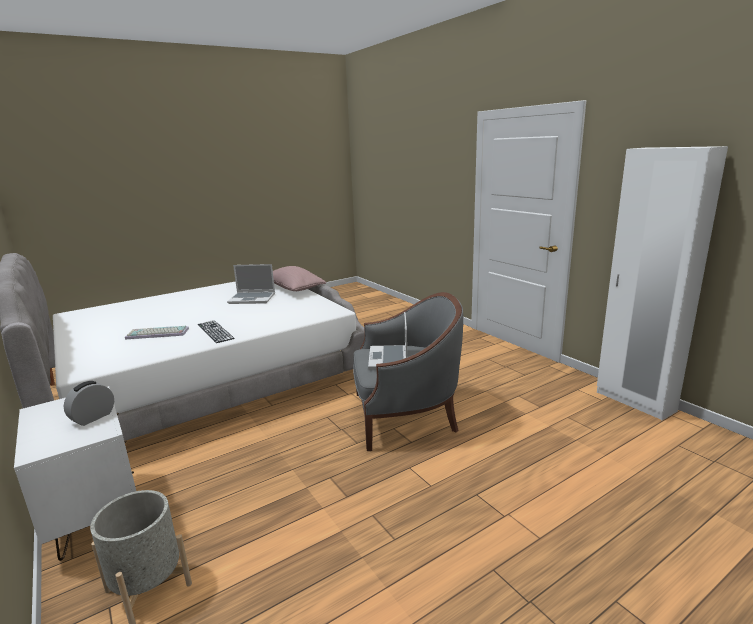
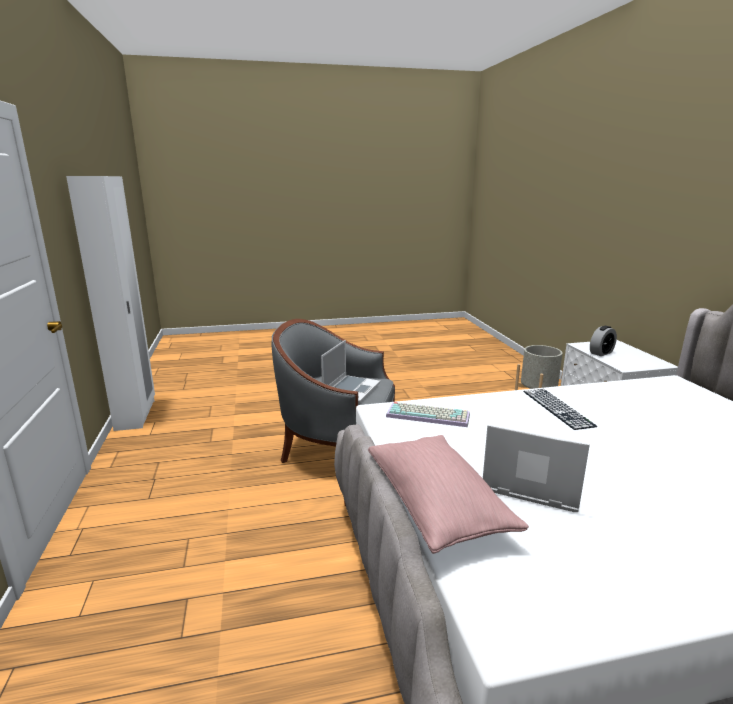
camera: 160 degrees left, 0 degrees up
(156, 334) = (648, 420): keyboard -> keyboard (429, 415)

